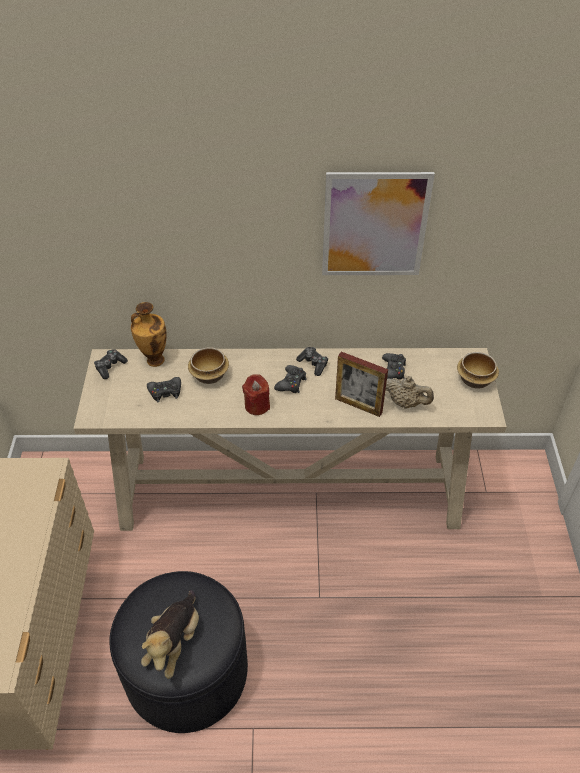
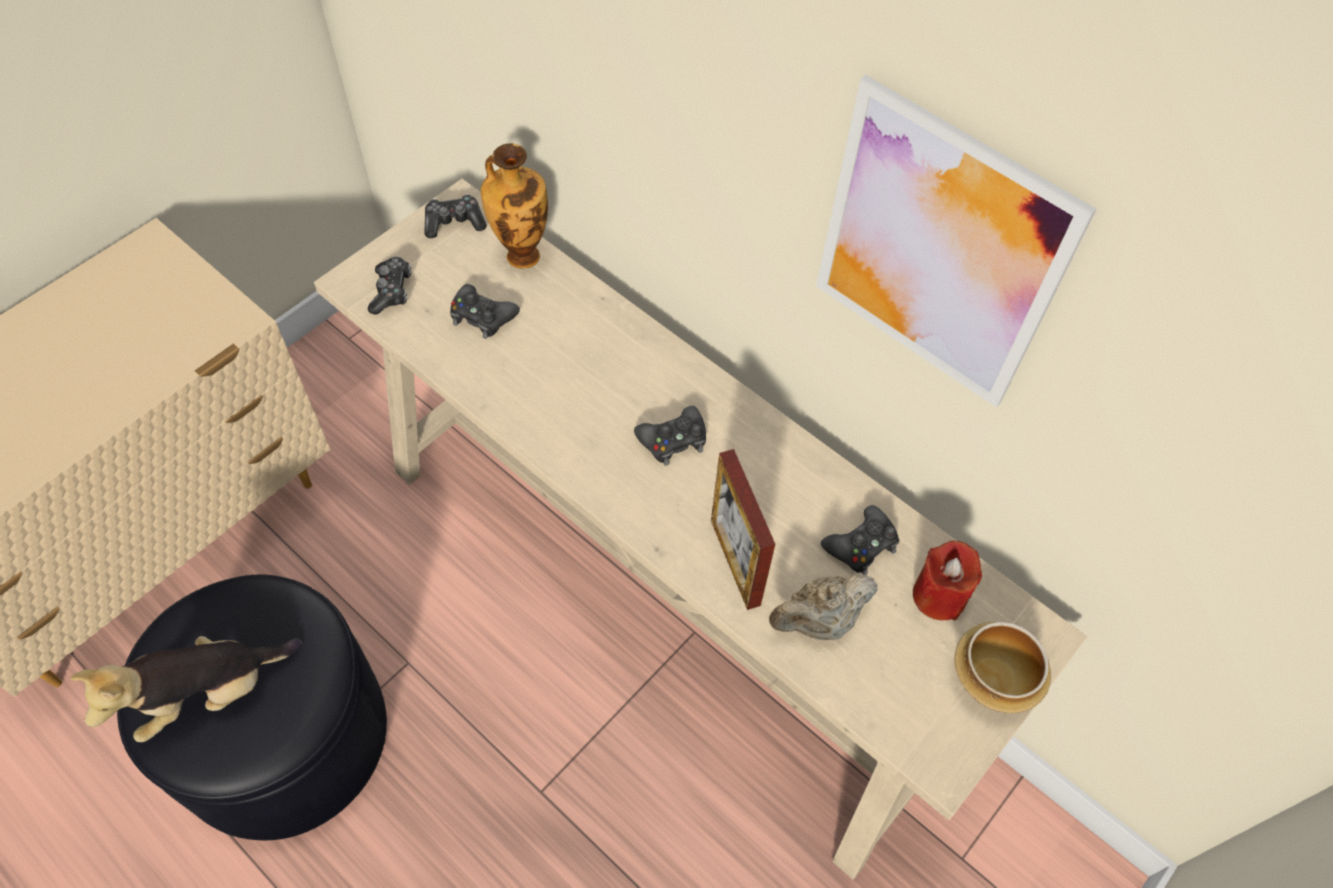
camera: 40 degrees right, 10 degrees up
(209, 376) = (568, 337): bowl -> none
(257, 405) = (582, 438): red candle -> red candle (939, 595)
(313, 364) = (743, 434): game controller -> game controller (392, 291)
(405, 403) = (818, 621): beige teapot -> beige teapot turned 90 degrees clockwise

